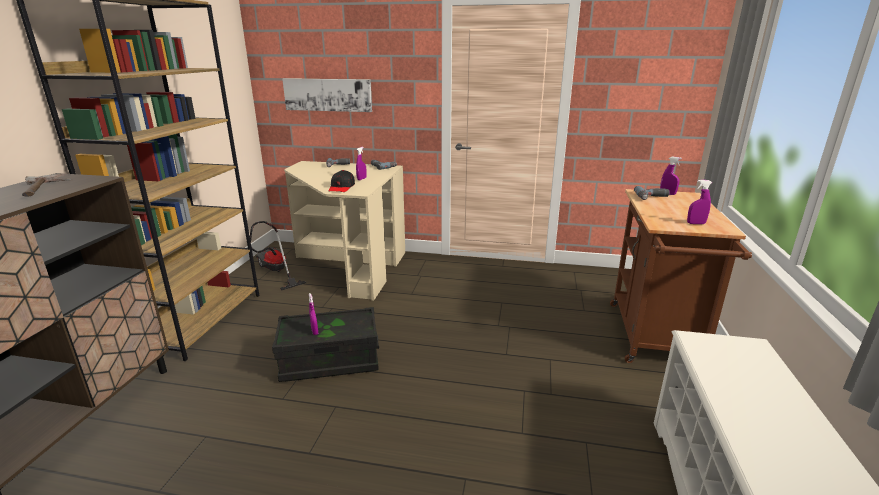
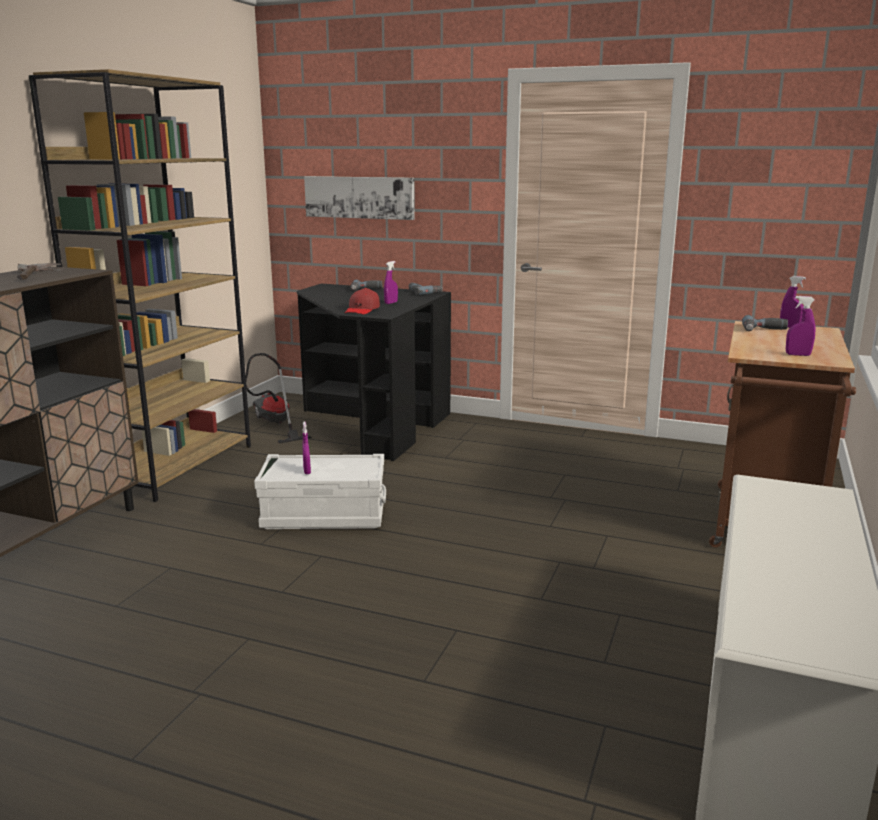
camera: 10 degrees right, 5 degrees down
(330, 361) = (324, 515): black storage box -> white storage box
(341, 187) = (362, 310): black cap -> red cap
(349, 266) = (370, 424): beige desk -> black desk

